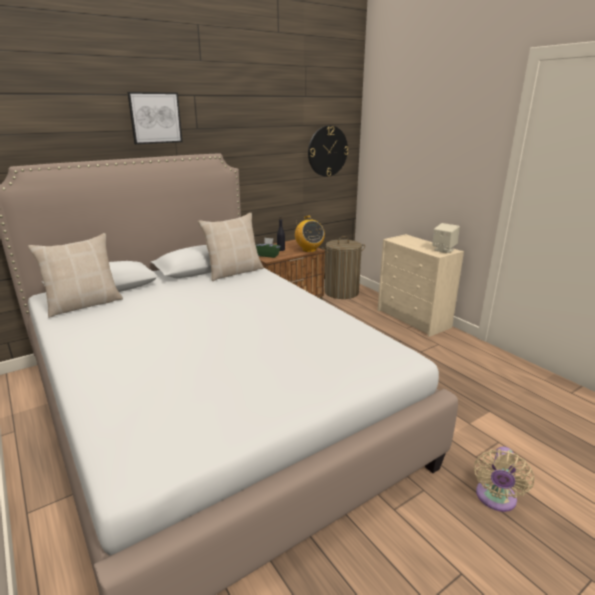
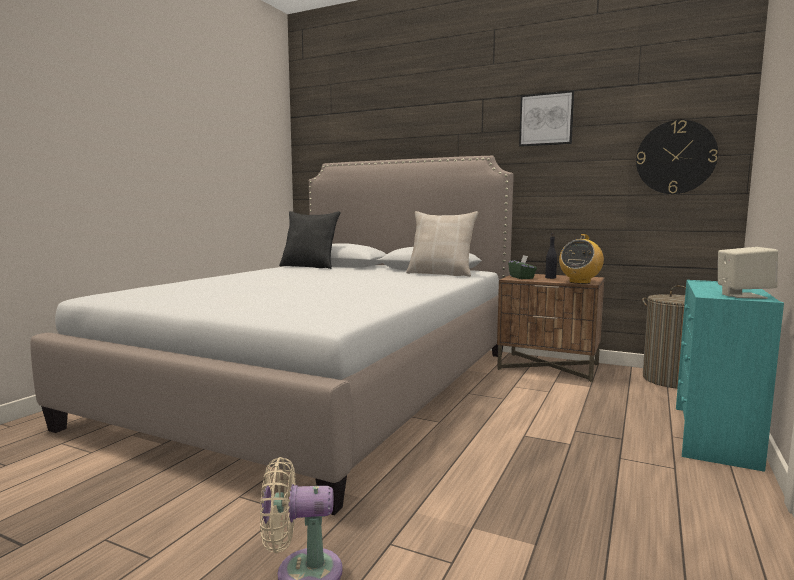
camera: 60 degrees right, 15 degrees down
(84, 304) = (310, 266): beige pillow -> black pillow
(155, 118) = (440, 124): picture -> picture (546, 119)
(414, 319) = (714, 436): beige dresser -> turquoise dresser

